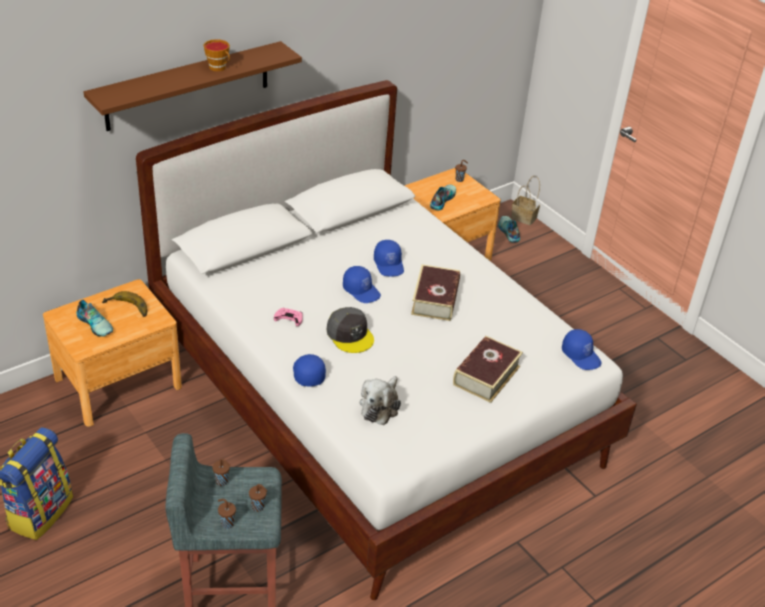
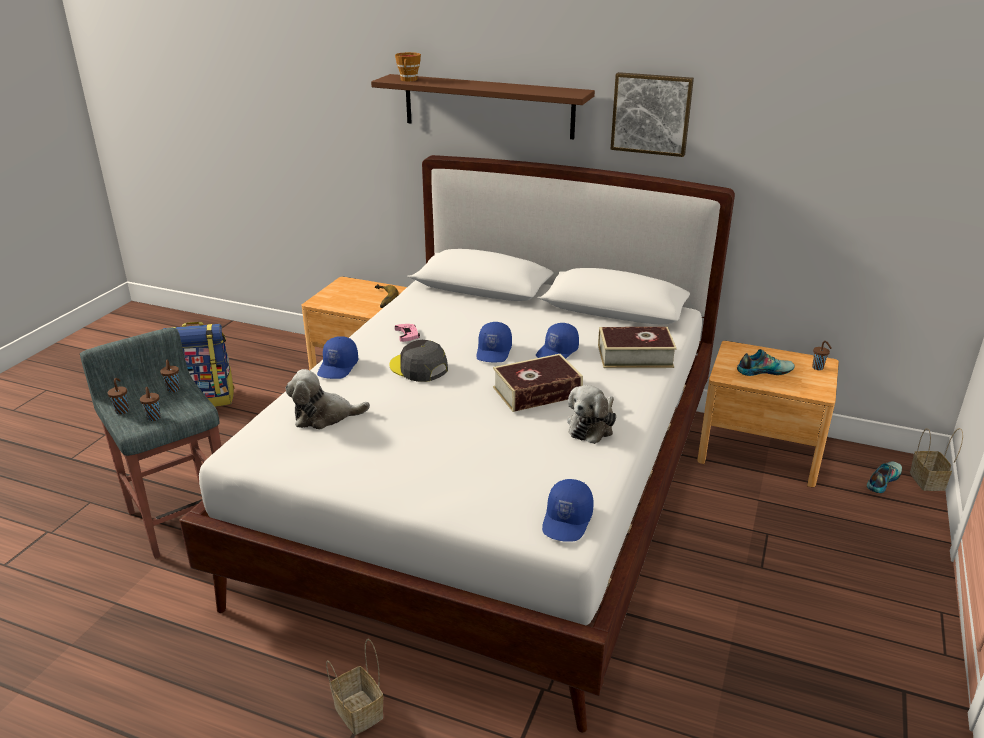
camera: 60 degrees right, 10 degrees down
(96, 324) = (350, 296): shoe -> none
(219, 68) = (503, 87): cup -> cup (408, 80)
(307, 373) = (338, 367): blue cap -> blue cap turned 150 degrees clockwise
(325, 44) = (651, 113): none -> picture
(350, 335) = (418, 368): grey cap -> grey cap turned 105 degrees clockwise
(486, 375) = (447, 463): book -> book (635, 356)
(494, 298) = (592, 426): none -> plush toy
(525, 558) = (357, 711): none -> basket

